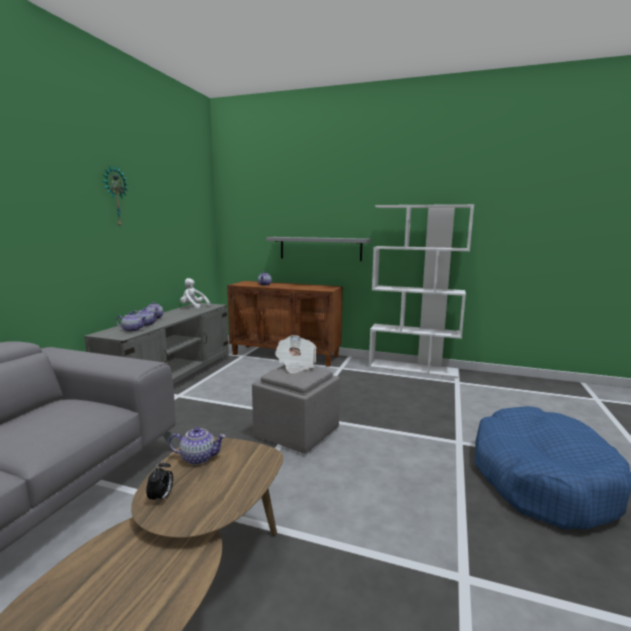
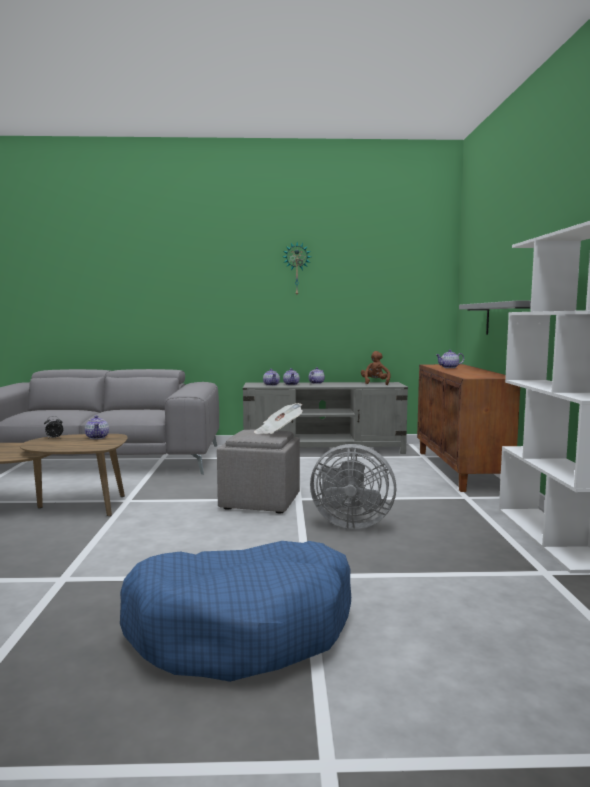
camera: 70 degrees right, 5 degrees down
(193, 307) = (375, 383): white plush toy -> brown plush toy
(369, 409) = (350, 523): none -> grey fan

